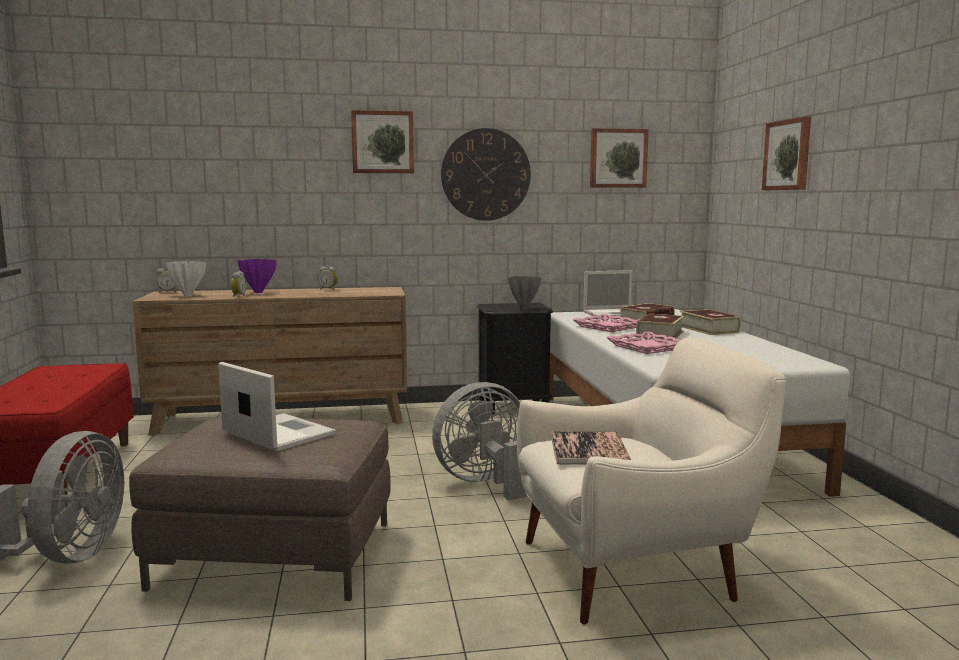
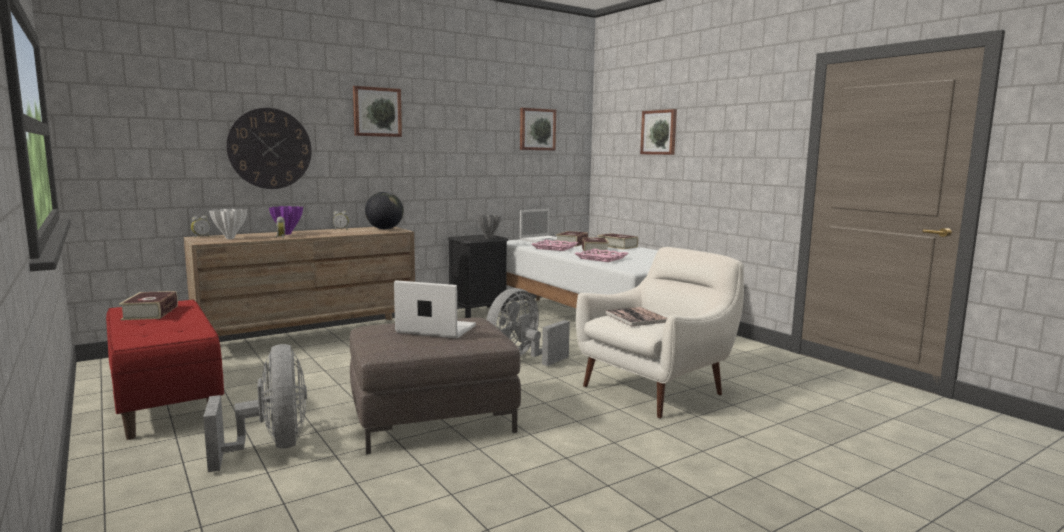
camera: 25 degrees left, 0 degrees up
(59, 375) = (150, 312): none -> book
(379, 291) = (384, 229): none -> globe
(485, 174) = (451, 139): wall clock -> wall clock (270, 148)

